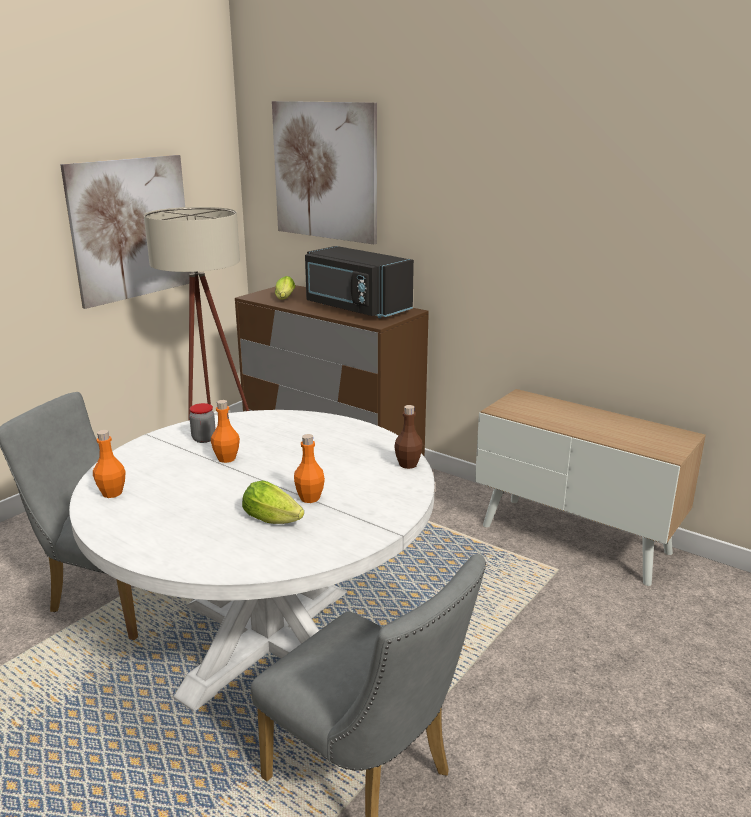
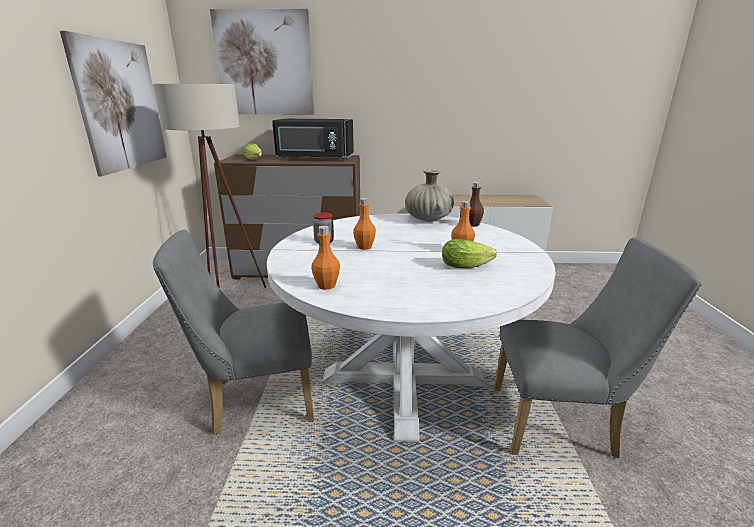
camera: 35 degrees left, 0 degrees up
(373, 439) = (428, 219): none -> beige vase

